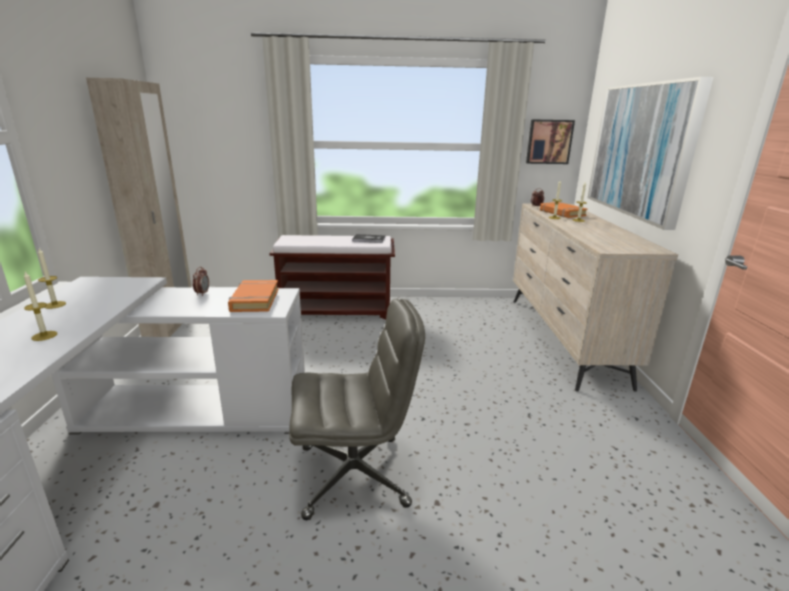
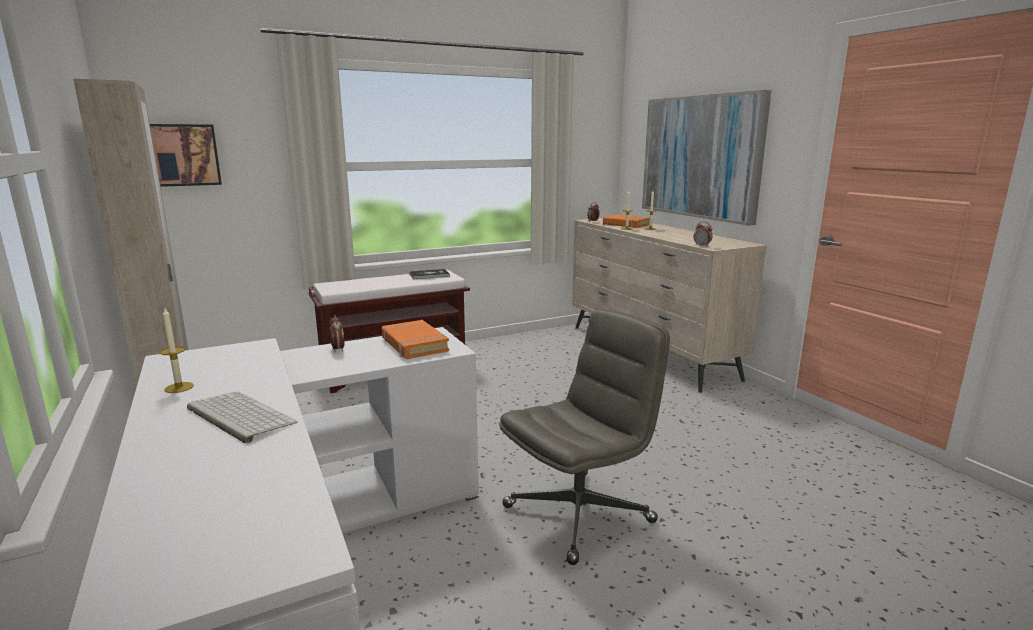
camera: 25 degrees left, 5 degrees down
(44, 336) = (238, 416): candle -> keyboard
(549, 141) = (590, 154): picture -> picture (184, 155)
(598, 246) = (702, 246): none -> alarm clock

